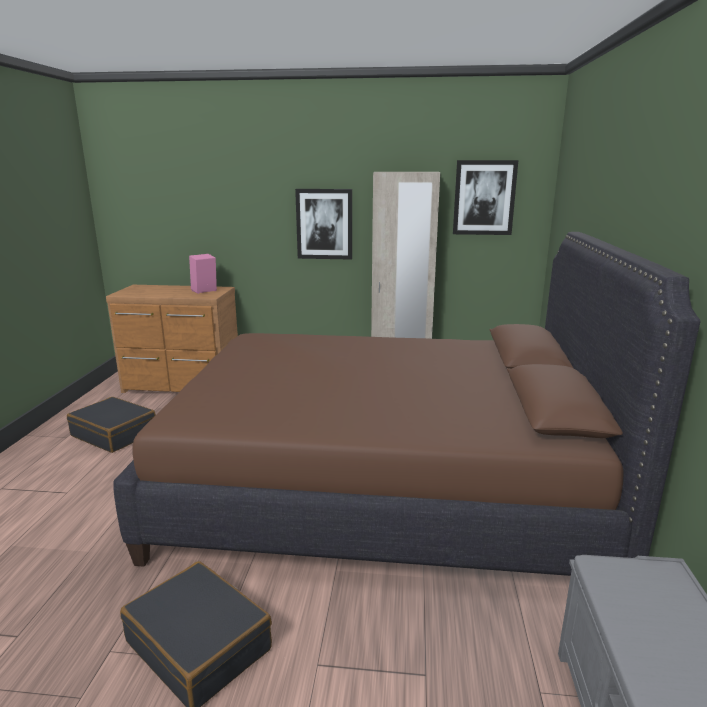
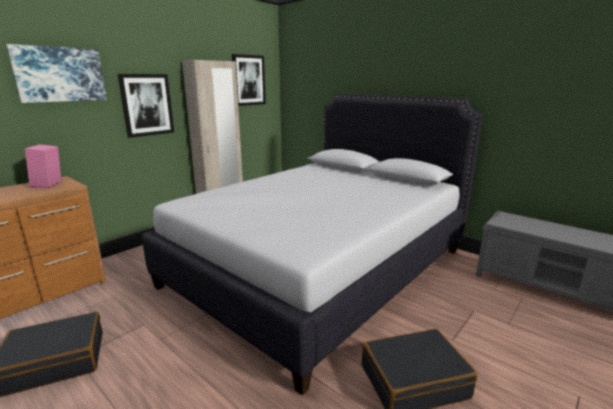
camera: 55 degrees left, 0 degrees up
(242, 189) = (60, 74): none -> picture
(381, 486) = (319, 267): brown bed -> white bed

